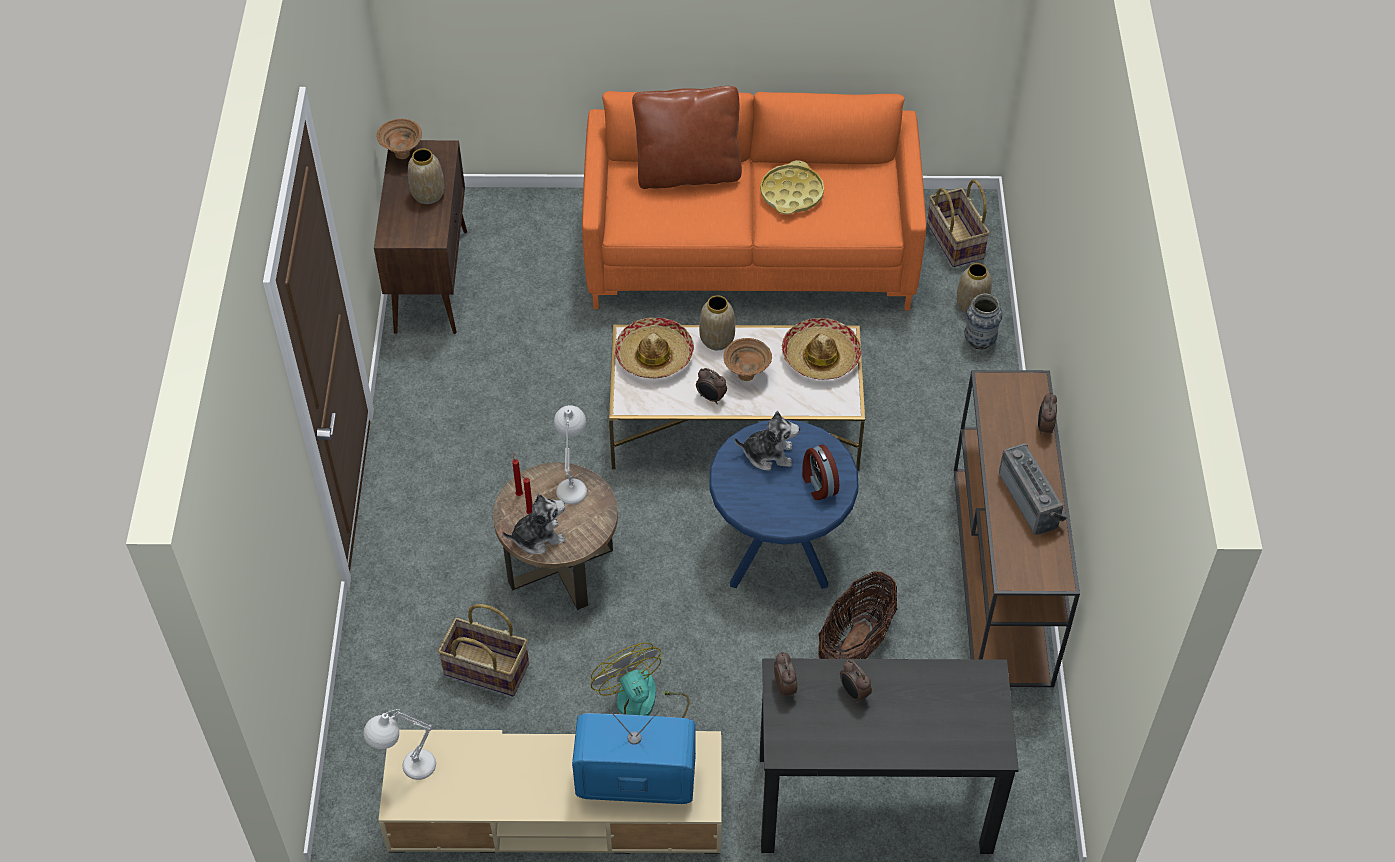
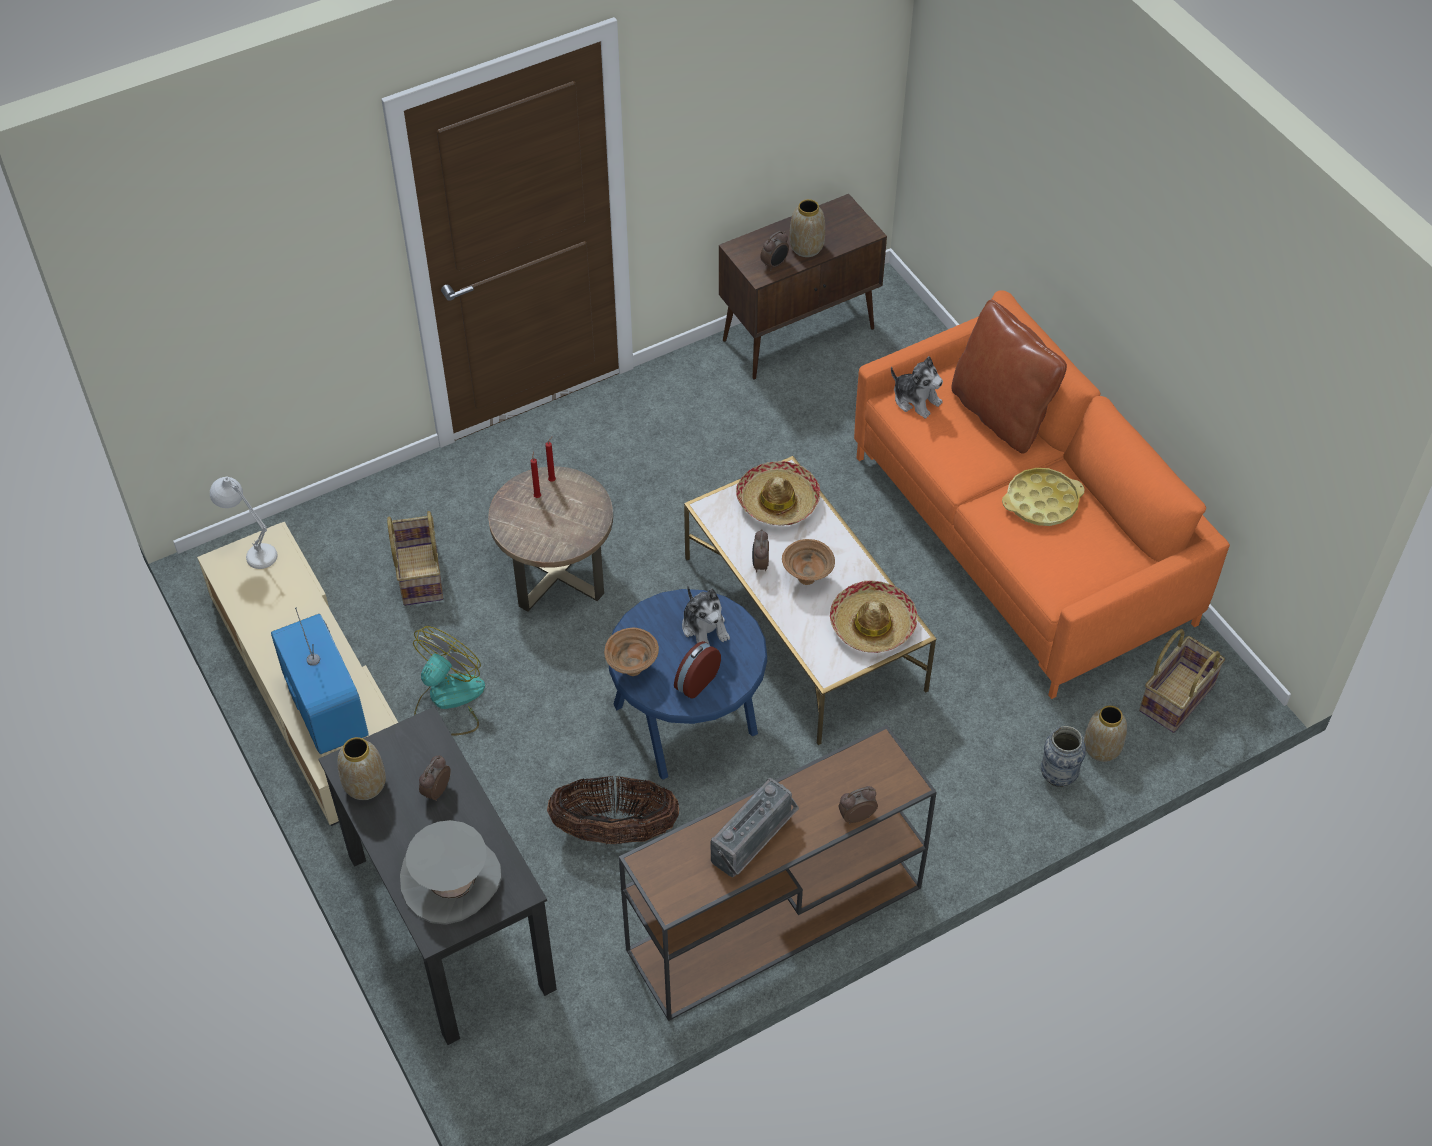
camera: 60 degrees right, 0 degrees up
(403, 154) = (839, 210): brown bowl -> brown bowl (632, 670)
(538, 537) = (515, 514): plush toy -> plush toy (916, 400)
(573, 481) = (591, 509): white table lamp -> none
(717, 339) = (833, 538): vase -> vase (365, 786)
(785, 687) = (413, 736): alarm clock -> alarm clock (775, 264)
(951, 718) = (451, 880): none -> grey hat

